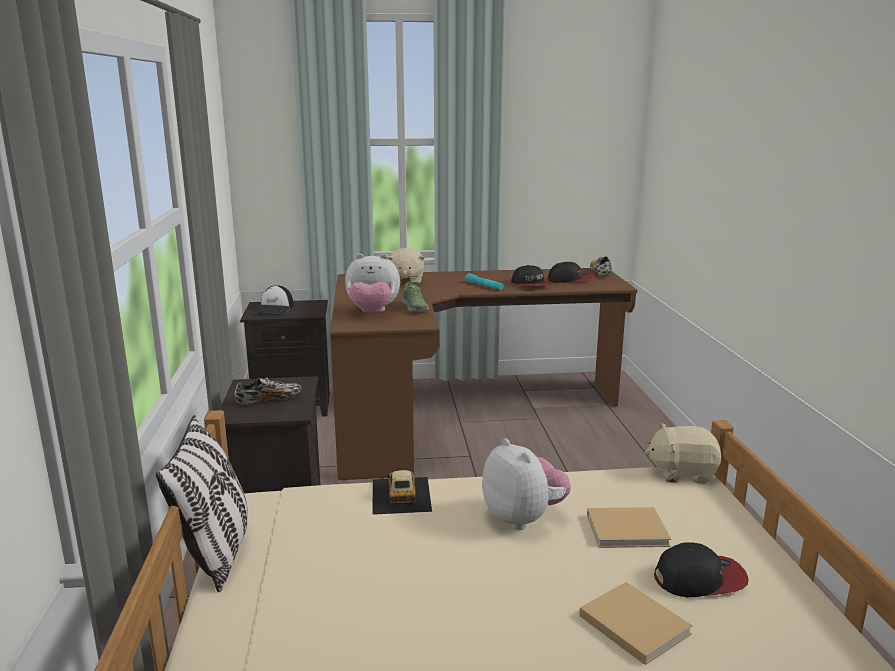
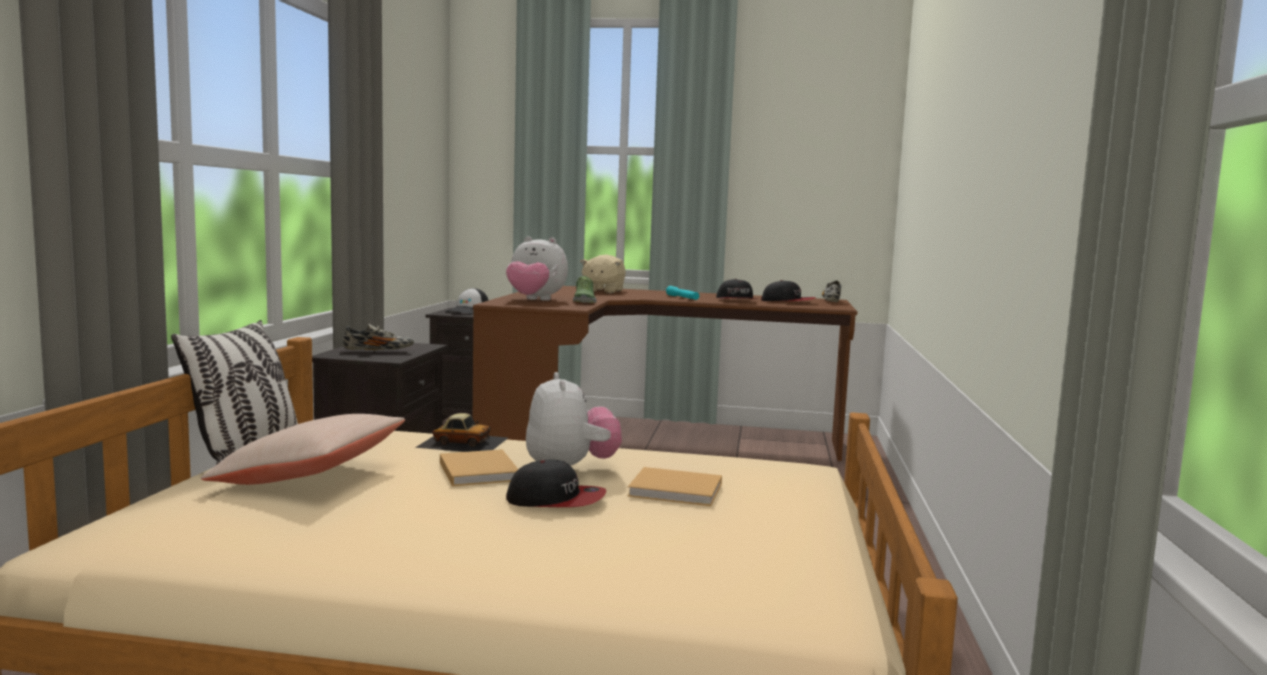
camera: 15 degrees right, 10 degrees down
(312, 577) = (309, 476): none -> beige pillow
(400, 495) = (462, 442): toy car -> toy car turned 90 degrees clockwise
(632, 623) = (595, 544): beige book -> beige book (478, 470)
(682, 472) = (797, 465): beige plush toy -> none
(700, 579) = (716, 529): cap -> cap (556, 500)

